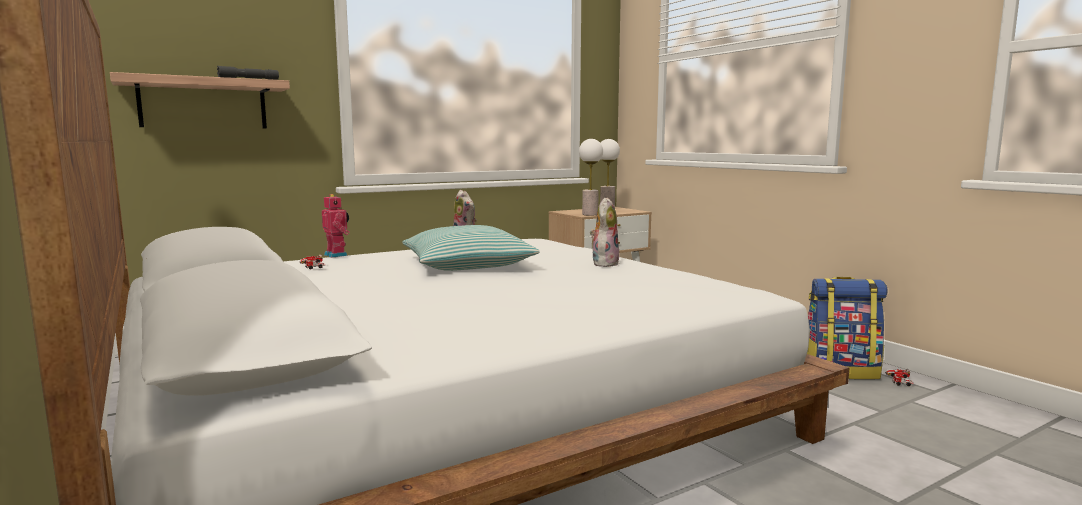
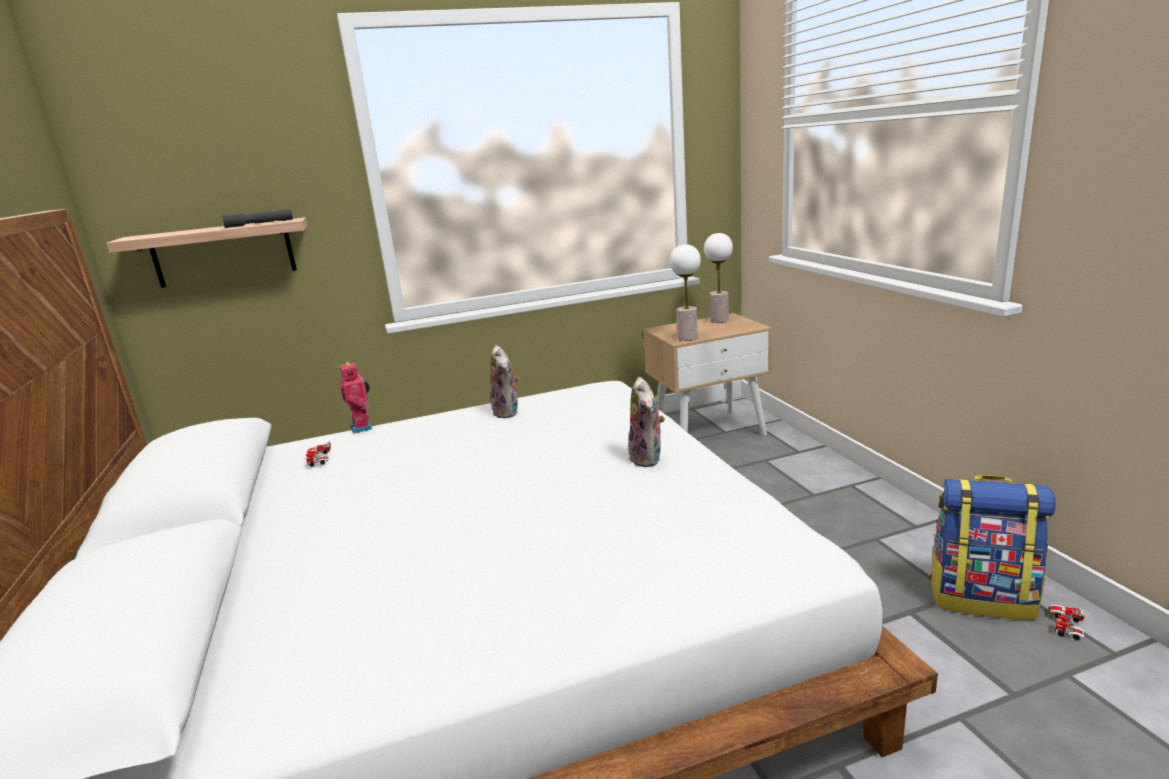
camera: 15 degrees right, 10 degrees up
(468, 264) = (486, 456): pillow -> none
(604, 263) = (648, 458): plush toy -> plush toy turned 135 degrees clockwise

